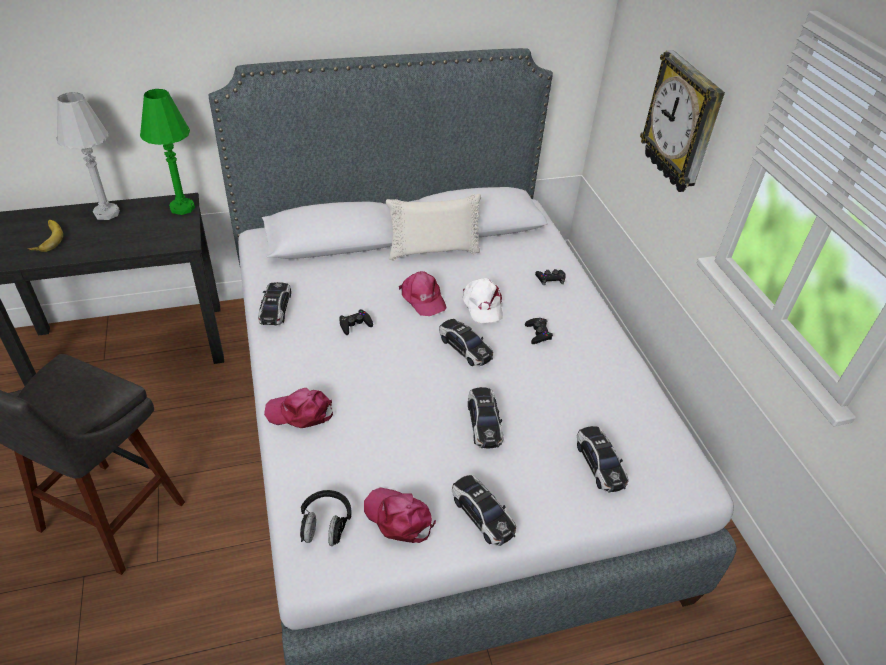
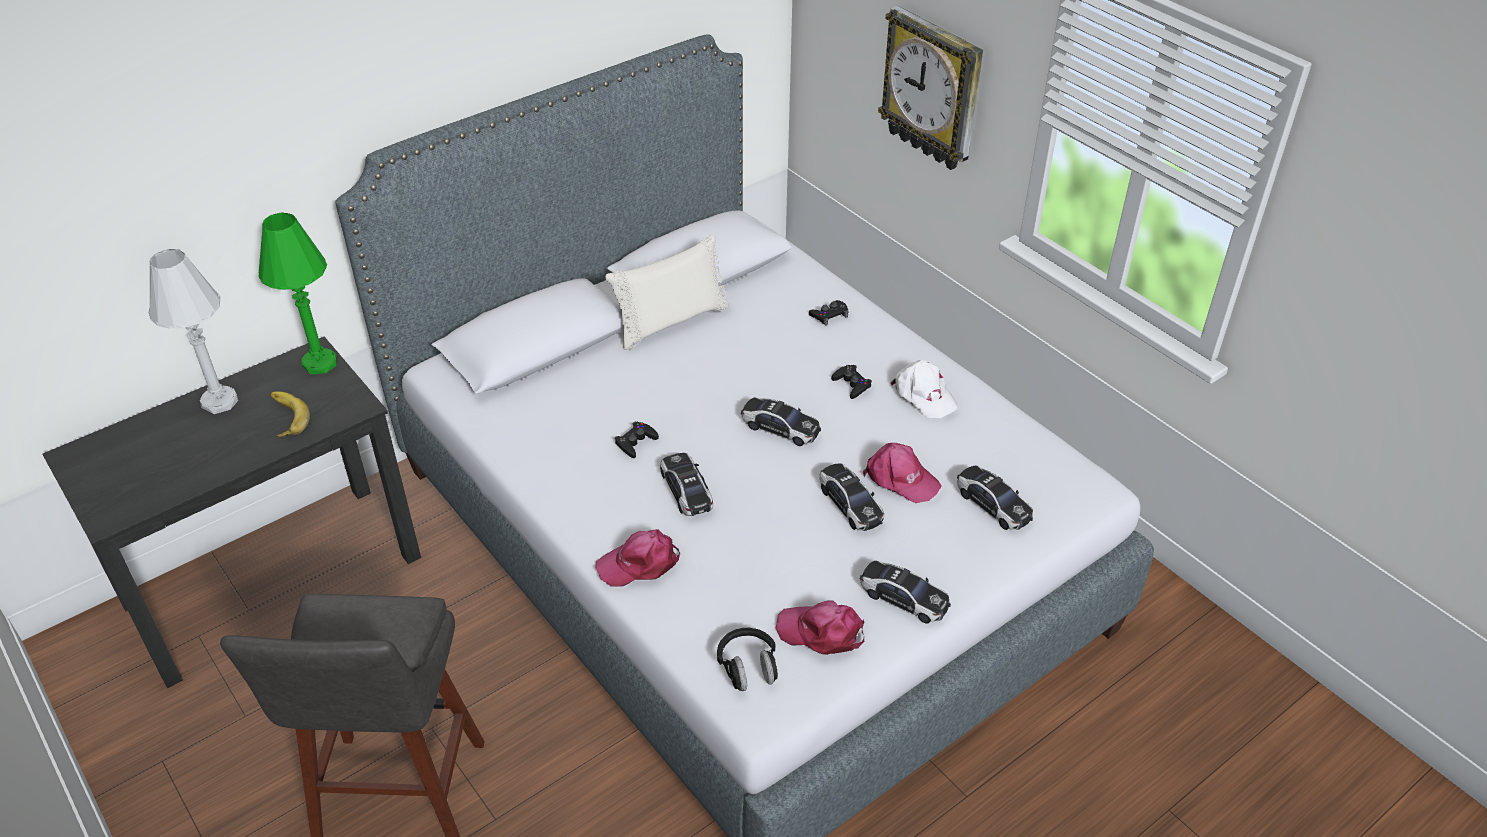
camera: 20 degrees left, 0 degrees up
(46, 239) = (163, 461): banana -> banana (284, 418)
(275, 309) = (525, 455): toy car -> toy car (687, 491)
(422, 298) = (695, 385): pink cap -> pink cap (901, 478)
(482, 305) = (769, 371): white cap -> white cap (924, 395)

